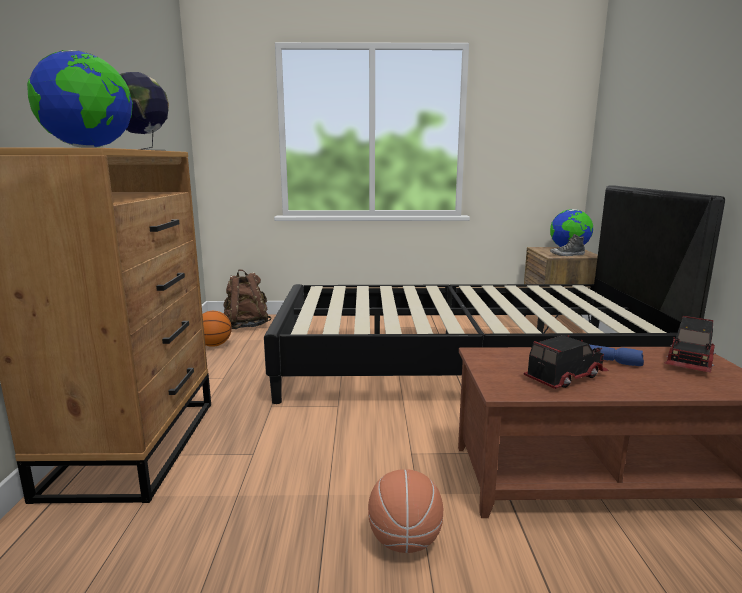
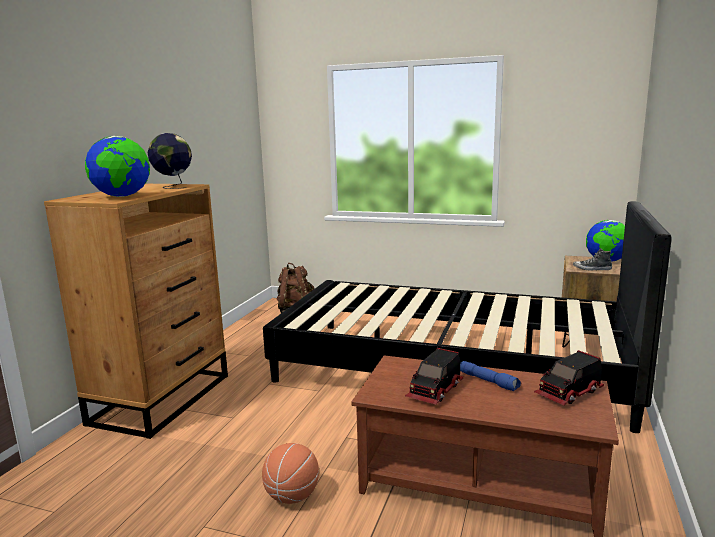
camera: 20 degrees right, 0 degrees up
(214, 345) = (260, 326): basketball -> none
(564, 377) = (436, 391): toy truck -> toy truck turned 135 degrees clockwise

